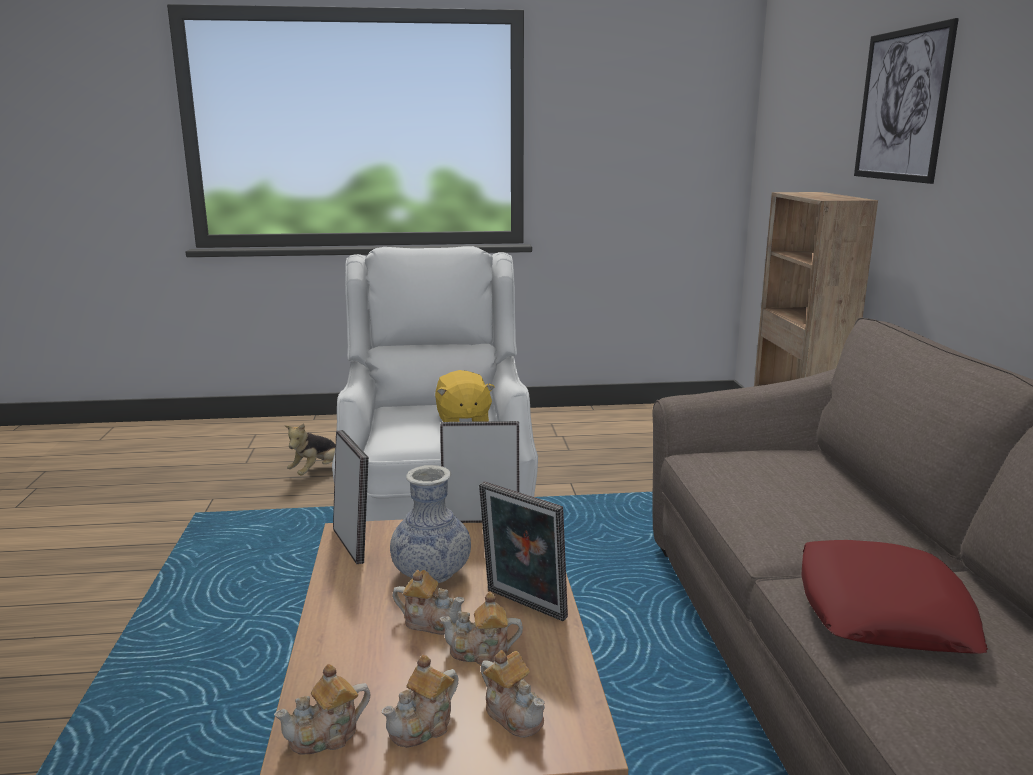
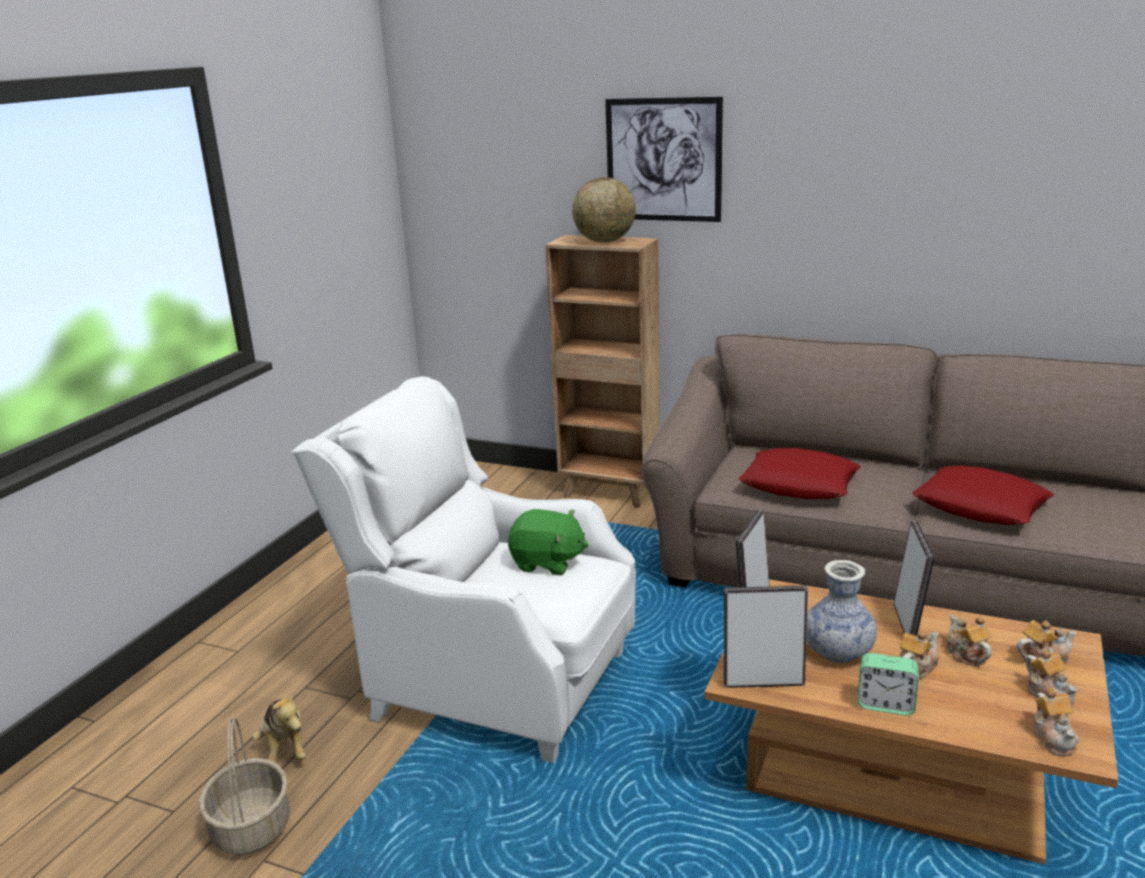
camera: 60 degrees left, 5 degrees up
(239, 486) = (250, 828): none -> basket
(345, 612) = (885, 705): none -> alarm clock
(462, 421) = (547, 562): yellow plush toy -> green plush toy
(481, 652) = (965, 654): teapot -> teapot turned 135 degrees clockwise
(523, 606) = (908, 624): picture frame -> picture frame turned 60 degrees counterclockwise
(761, 488) = (799, 484): none -> red pillow
(822, 195) = (604, 241): none -> globe

